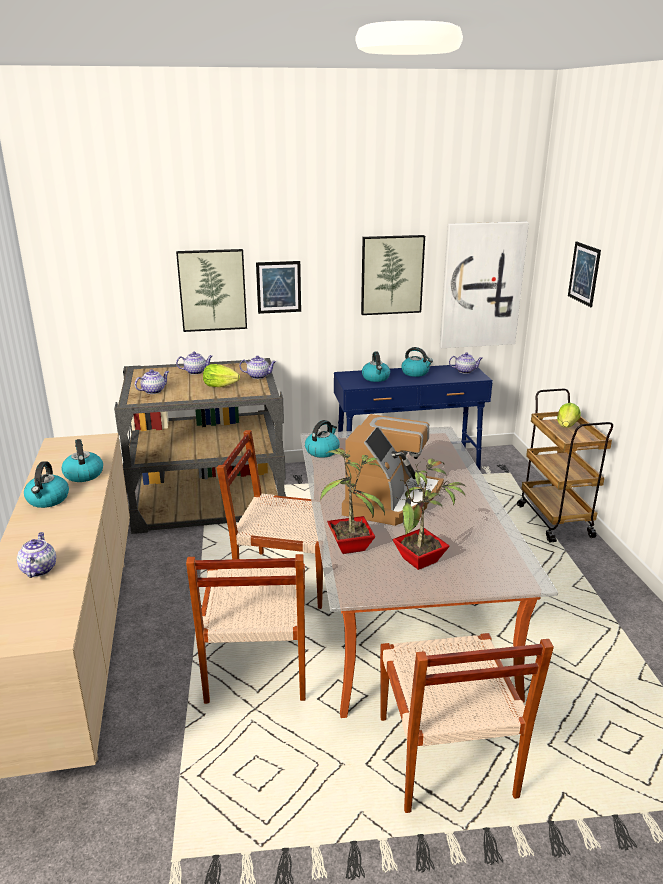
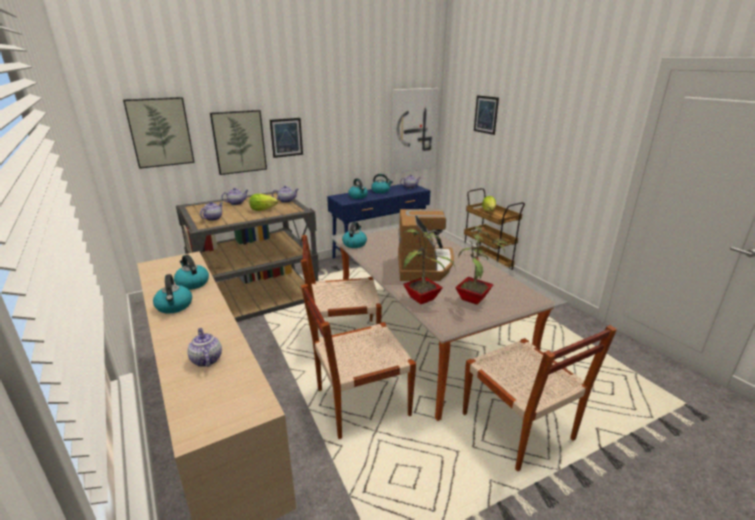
camera: 20 degrees left, 0 degrees up
(256, 668) = (360, 403): chair -> chair turned 90 degrees clockwise
(391, 275) = (360, 125): picture -> picture (160, 132)

